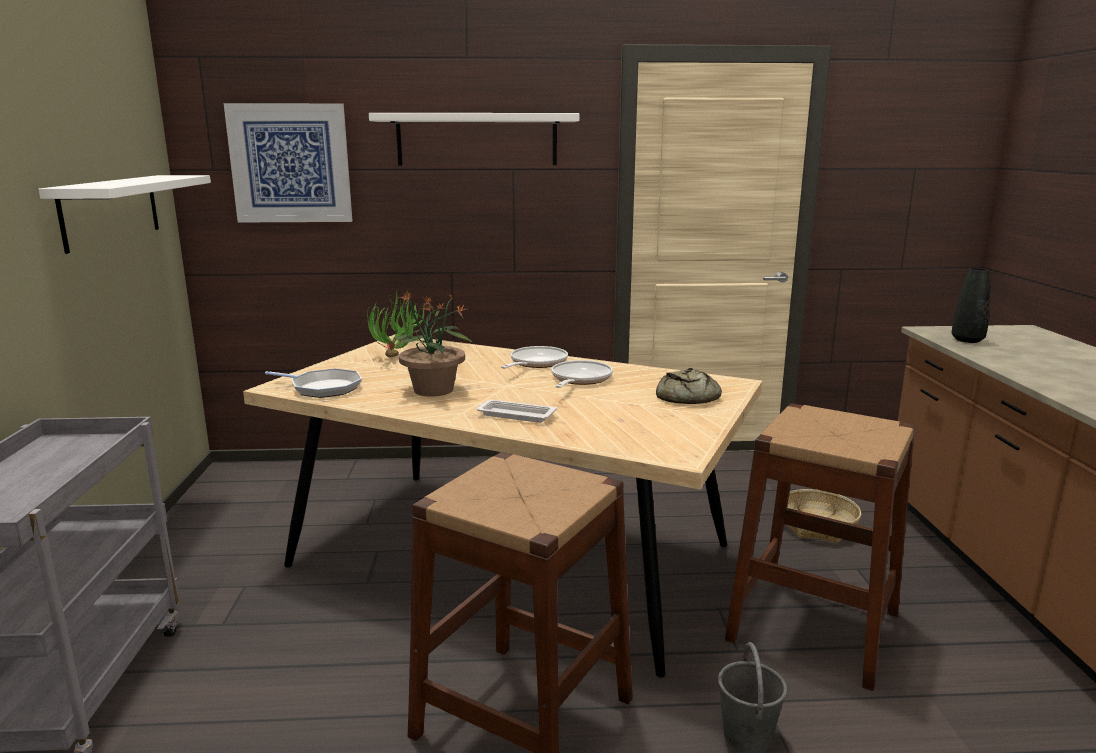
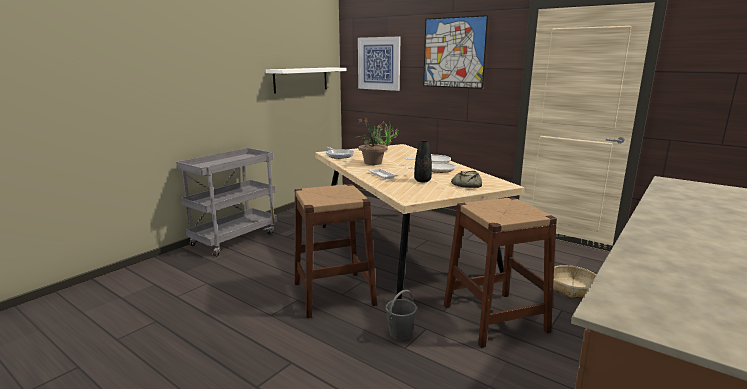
camera: 40 degrees right, 0 degrees up
(477, 140) = (454, 53): white shelf -> picture
(967, 340) = (677, 188): black vase -> black vase (422, 180)

